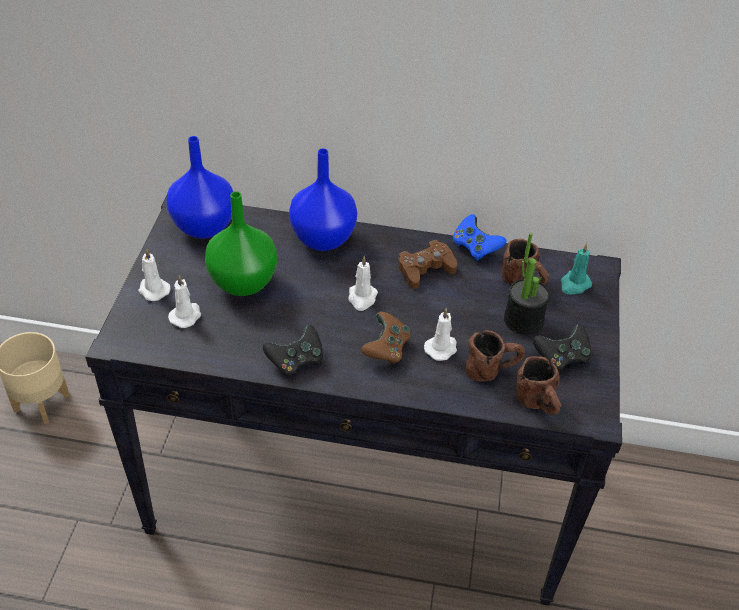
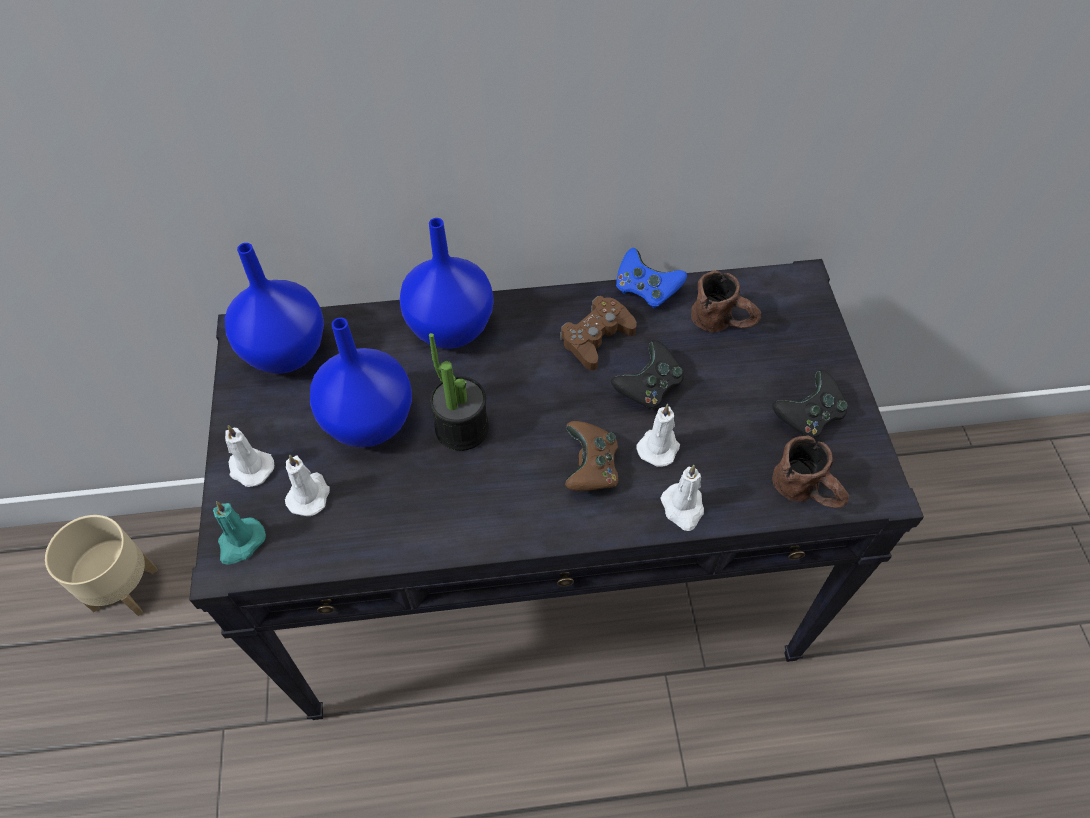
camera: 15 degrees left, 10 degrees up
(243, 283) = (370, 424): green vase -> blue vase
(296, 361) = (481, 521): black game controller -> black game controller (648, 388)
(362, 298) = (532, 402): white candle -> white candle (683, 508)
(493, 369) = (733, 459): brown mug -> none
(523, 320) = (742, 377): potted plant -> potted plant (462, 428)
(574, 284) = (783, 310): turquoise candle -> turquoise candle (240, 543)

